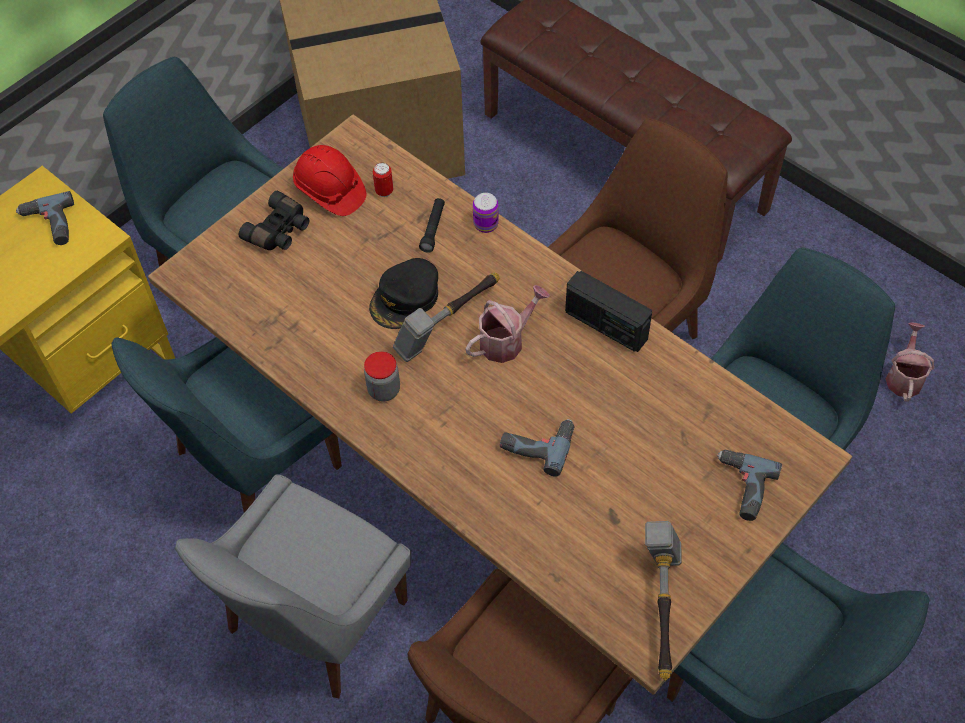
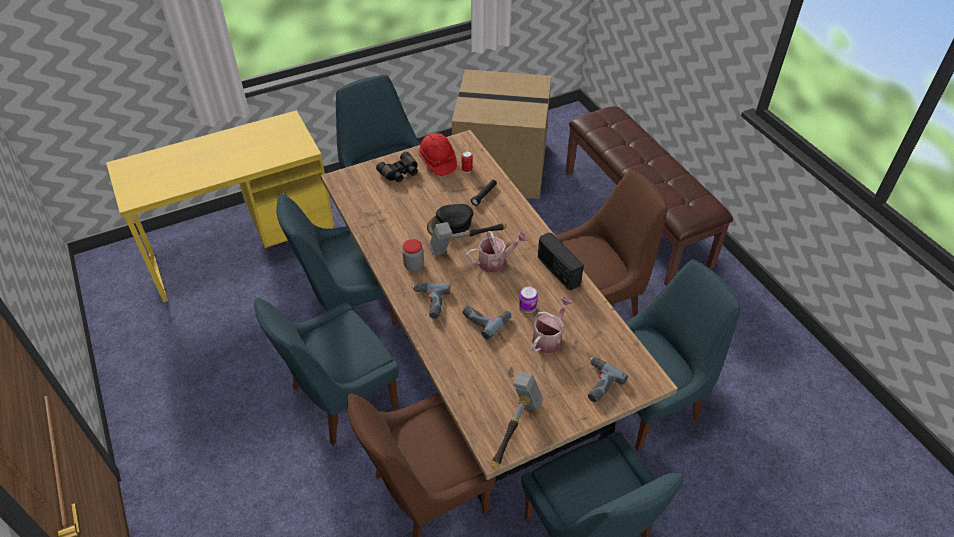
camera: 20 degrees right, 10 degrees down
(49, 225) = (283, 137): power drill -> power drill (429, 302)
(313, 621) = (340, 399): grey chair -> blue chair
(486, 224) = (515, 201): can -> can (527, 308)
(904, 376) = (762, 385): watering can -> watering can (549, 338)

